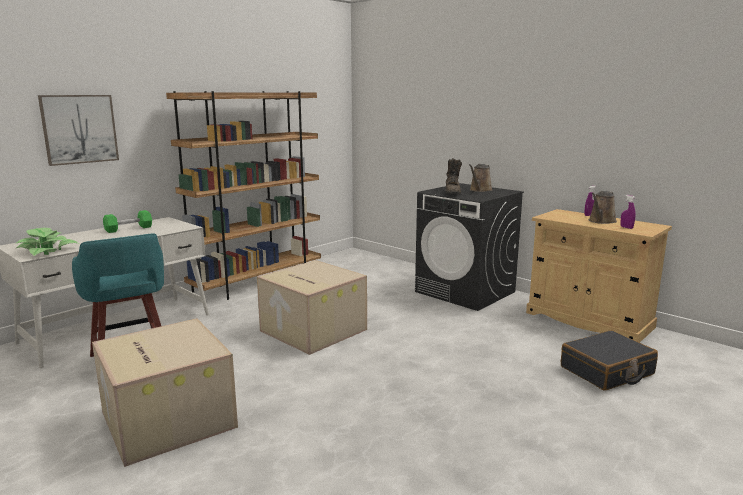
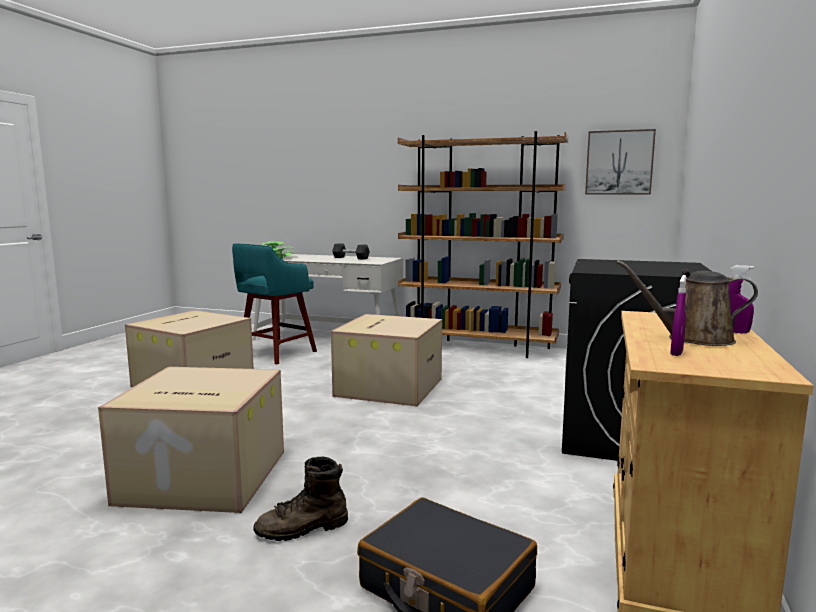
camera: 65 degrees right, 5 degrees down
(79, 129) = (343, 173): picture -> picture (619, 162)
(128, 229) = (351, 258): green dumbbell -> black dumbbell
(441, 430) = (201, 477): none -> cardboard box
(452, 192) = (606, 264): brown boot -> brown boot (302, 529)
(480, 190) = (661, 268): brown watering can -> none

